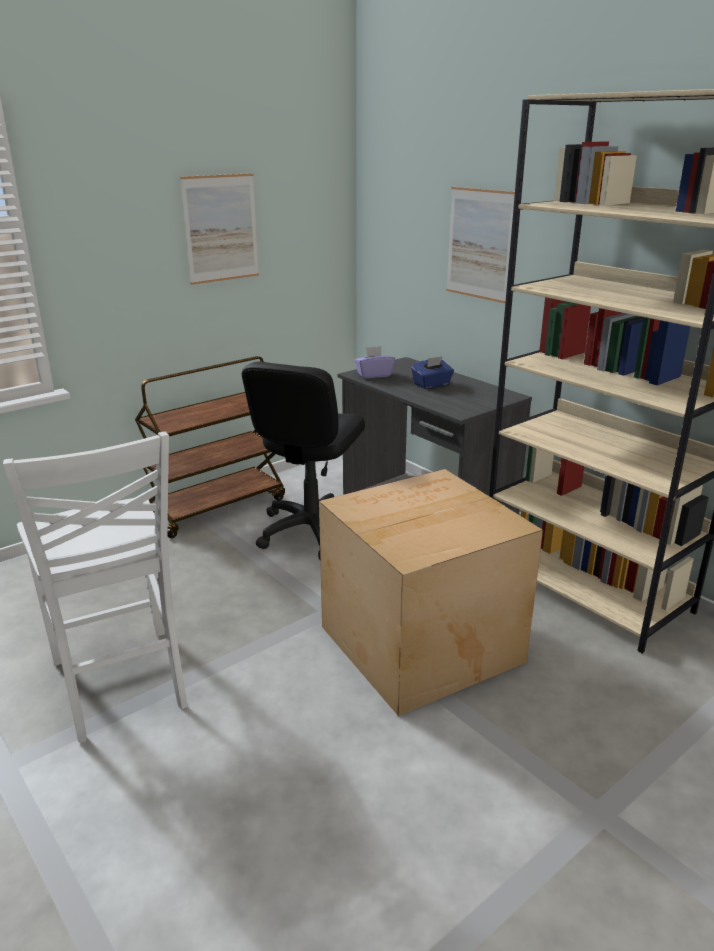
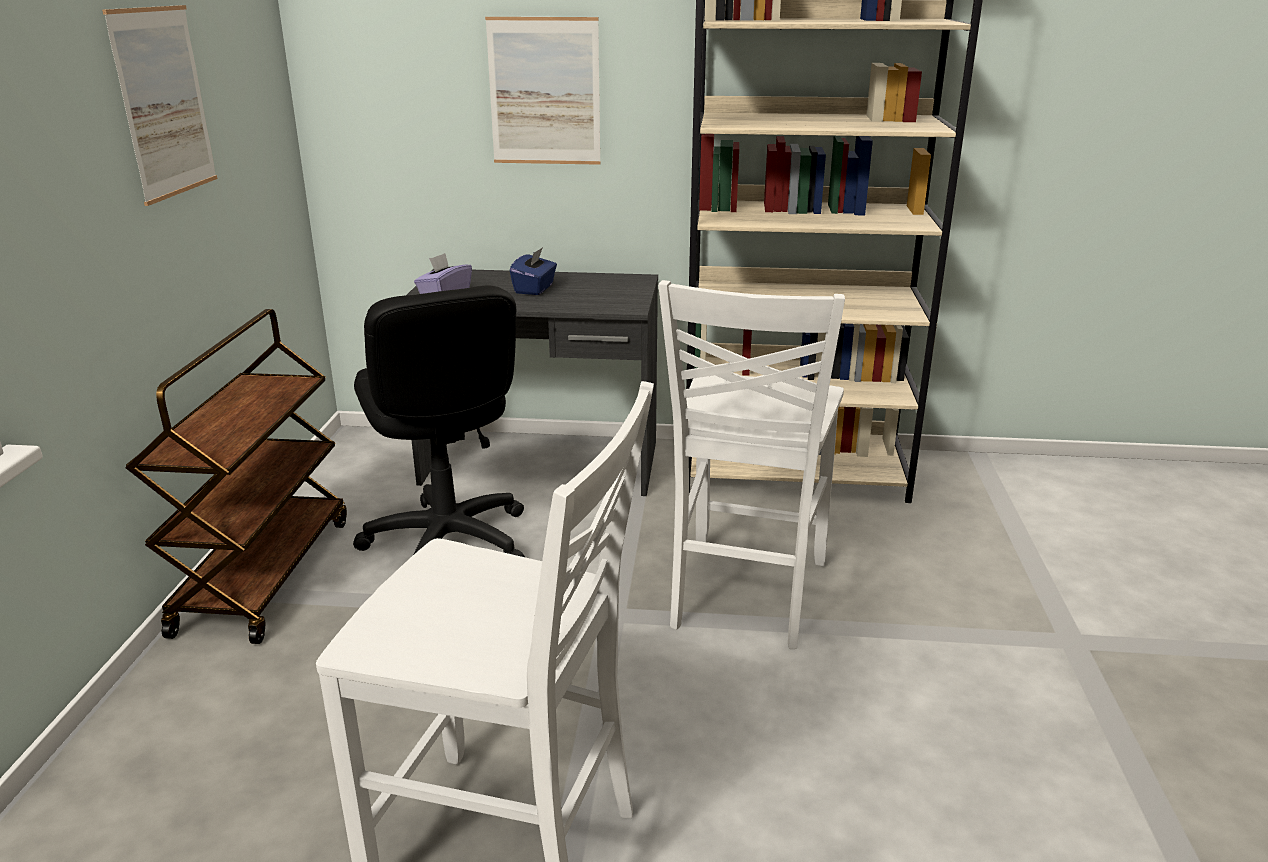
camera: 45 degrees left, 0 degrees up
(417, 643) = (745, 595): cardboard box -> white chair

